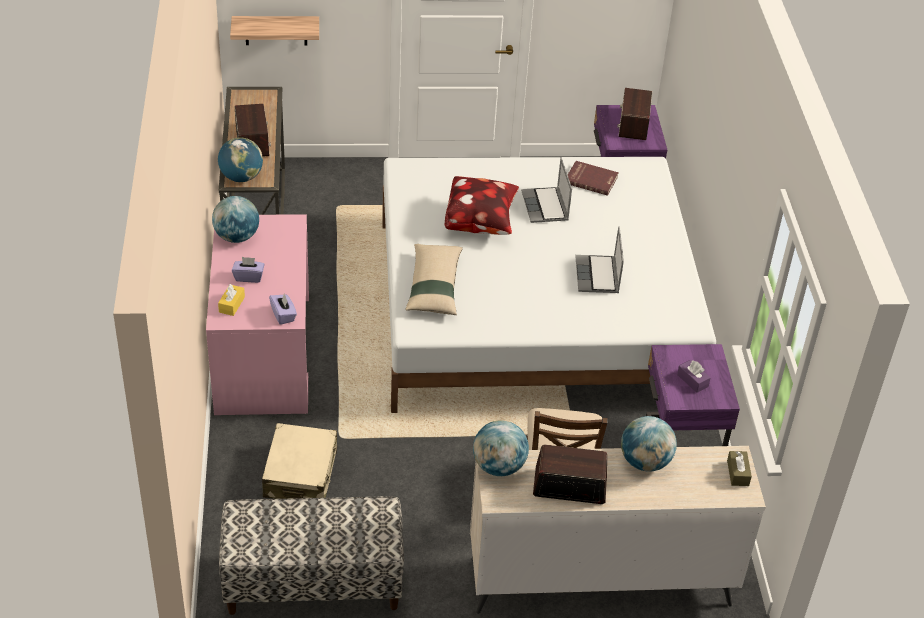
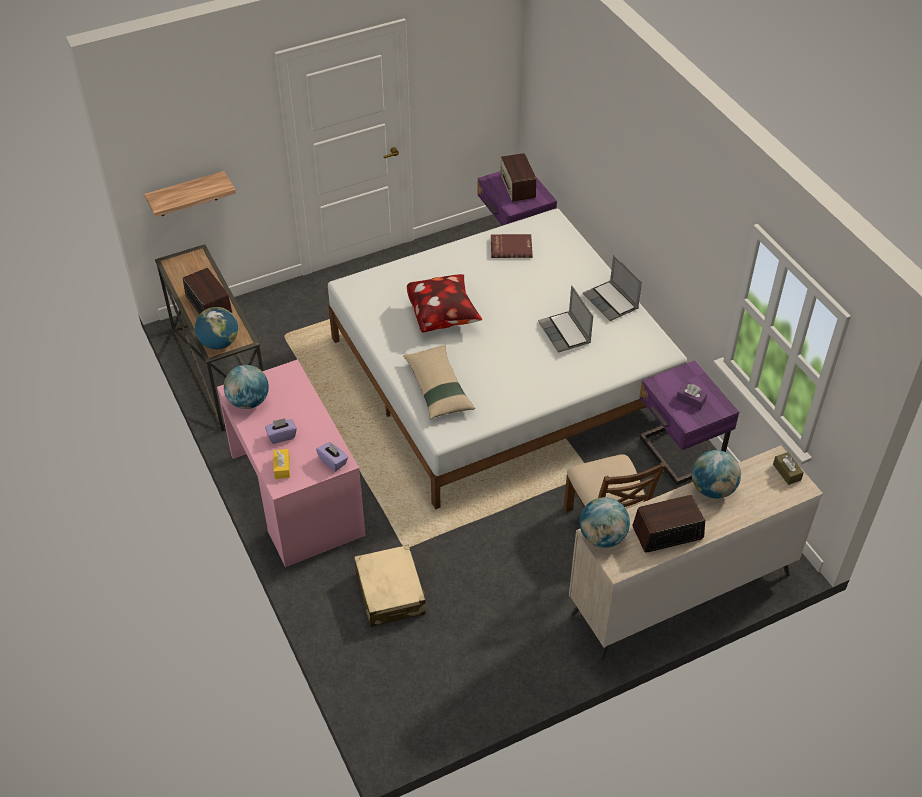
camera: 20 degrees left, 5 degrees up
(313, 583) = (455, 687): bench -> none
(545, 207) = (488, 284): laptop -> laptop (611, 302)

